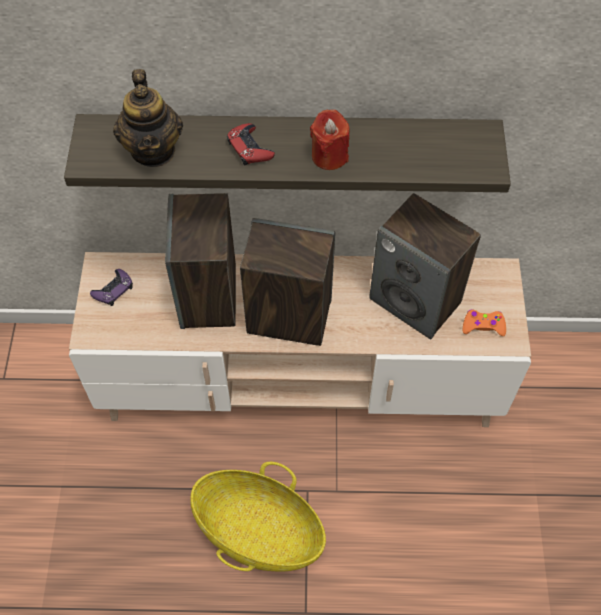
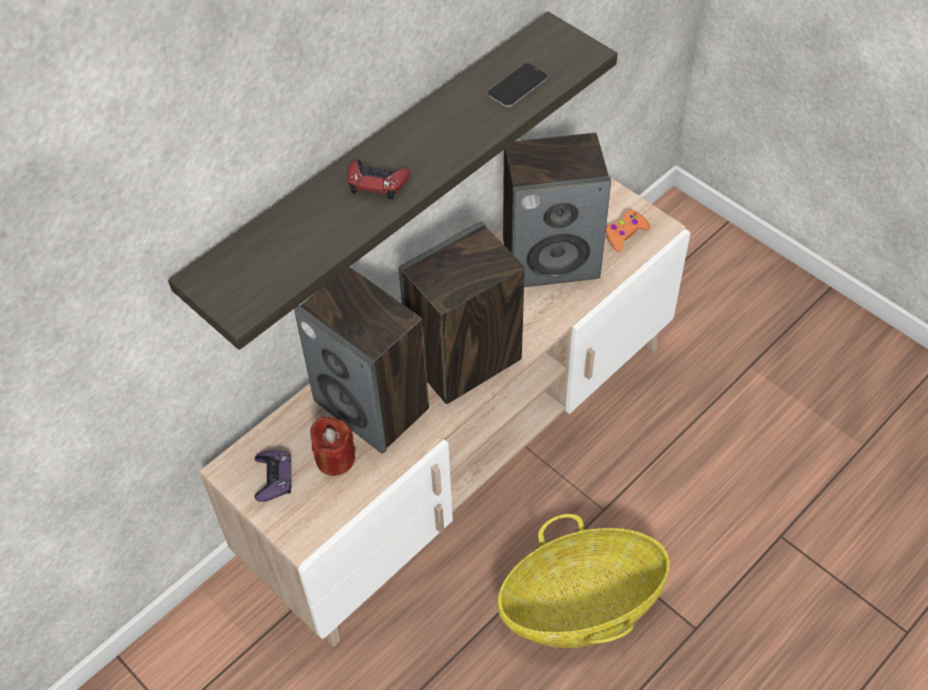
camera: 45 degrees left, 5 degrees down
(153, 150) = (291, 250): teapot -> none
(329, 156) = (453, 137): red candle -> red candle (335, 458)
(412, 155) = (517, 86): none -> phone

